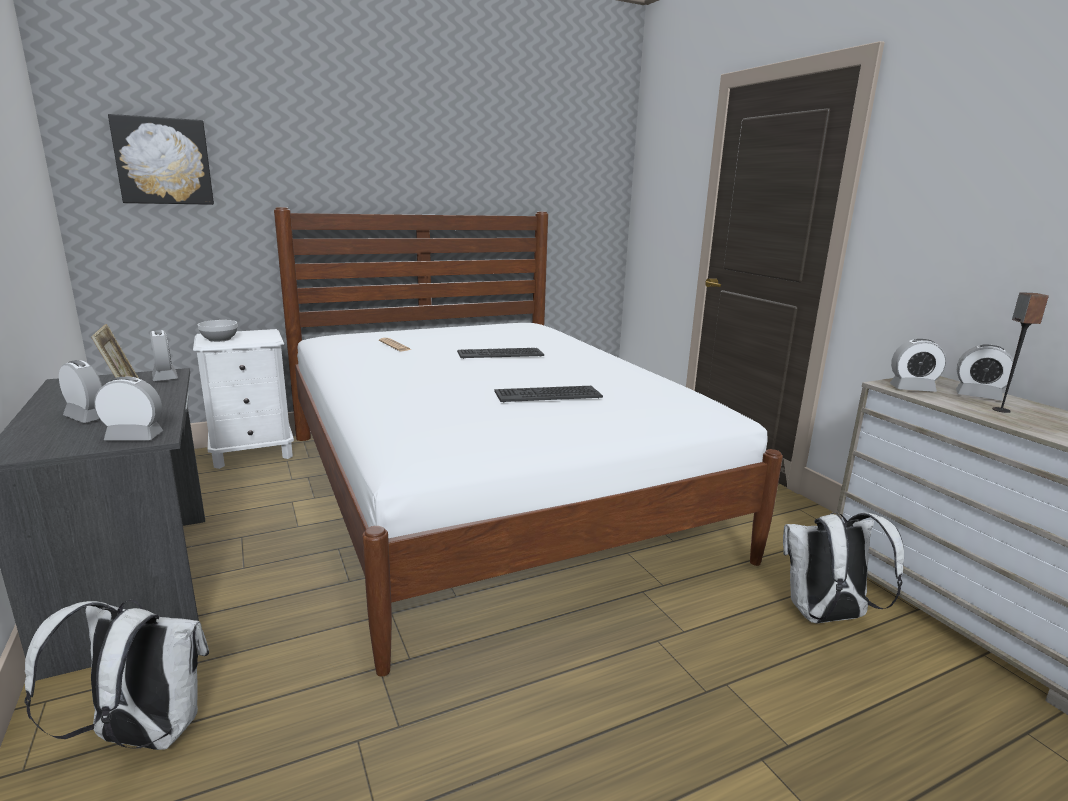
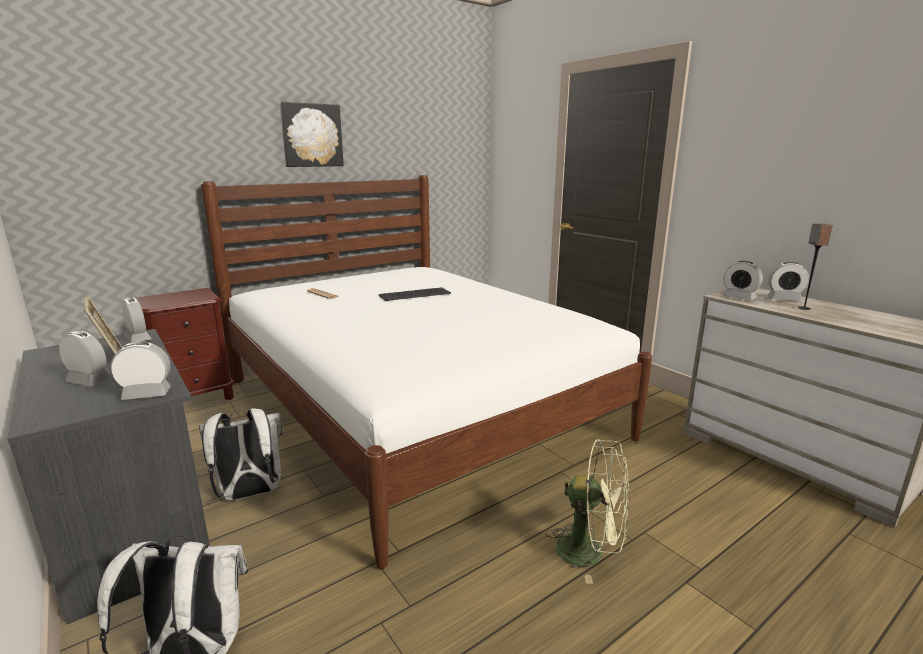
camera: 10 degrees left, 0 degrees up
(163, 161) = (96, 145): picture -> picture (311, 135)
(219, 339) = (161, 300): bowl -> none
(253, 453) = (196, 398): white nightstand -> brown nightstand
(547, 394) = (471, 325): keyboard -> none
(645, 698) = (590, 552): none -> green fan
(825, 617) = (695, 472): white backpack -> white backpack (249, 494)
(912, 388) = (739, 297): alarm clock -> alarm clock turned 45 degrees clockwise

